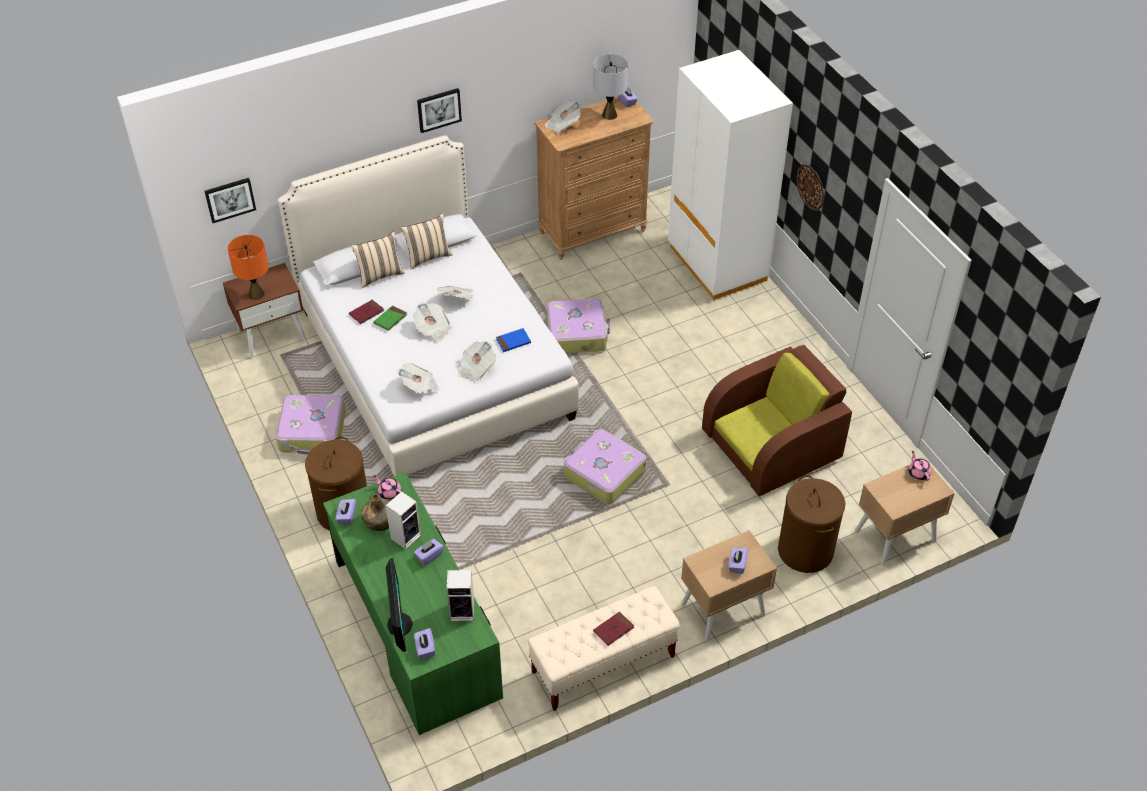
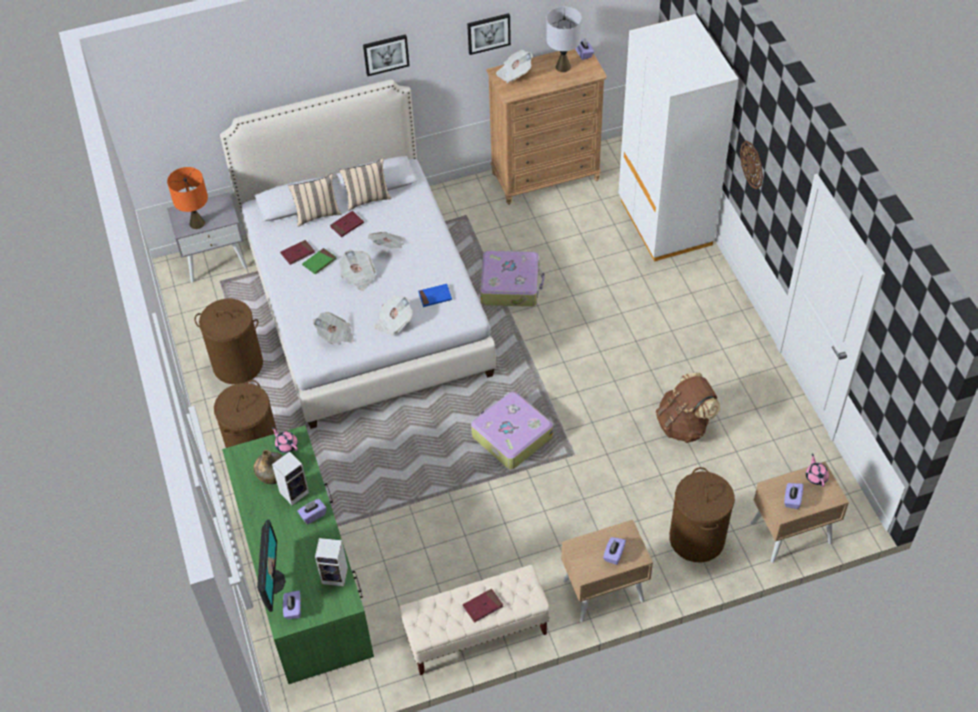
camera: 10 degrees right, 5 degrees up
(230, 199) = (172, 132): picture -> picture (488, 33)
(272, 335) = (215, 260): brown nightstand -> grey nightstand
(313, 432) = (238, 364): suitcase -> brown laundry basket
(347, 516) = (242, 465): purple tissue box -> purple tissue box (792, 500)
(412, 283) = (347, 225): none -> red book
(772, 446) = (684, 424): brown armchair -> brown backpack

